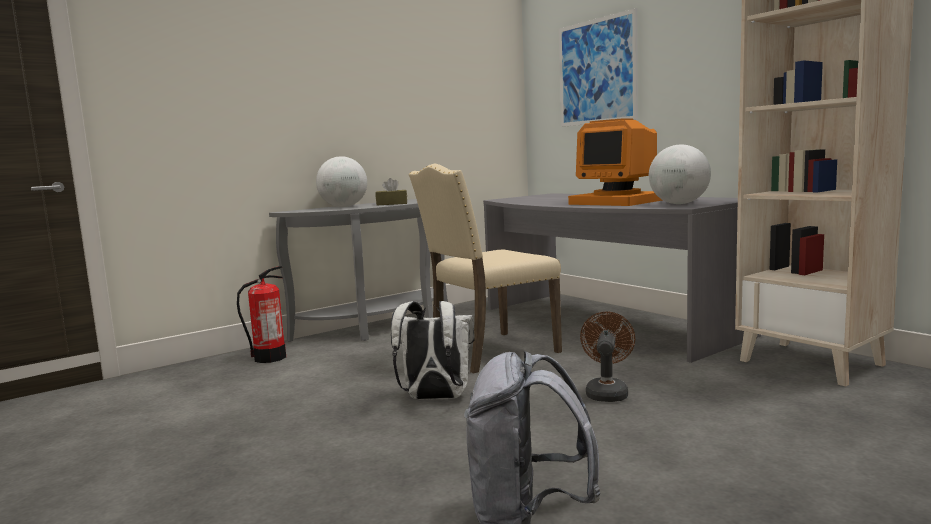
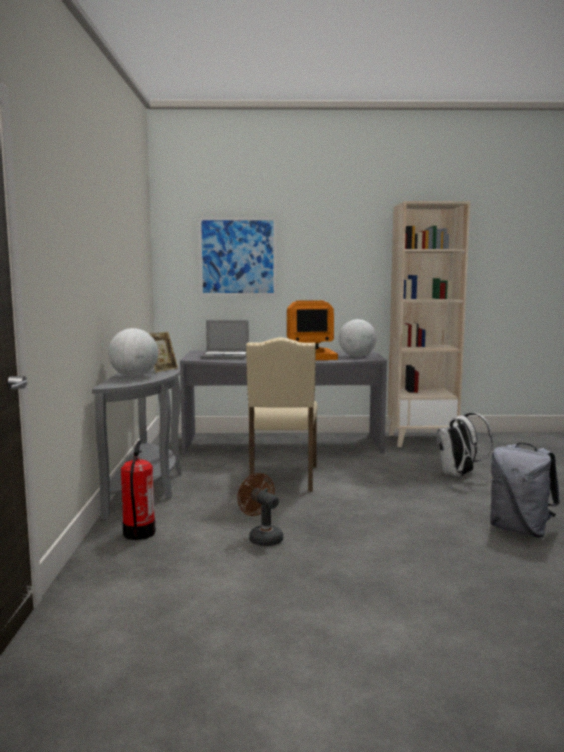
camera: 55 degrees left, 0 degrees up
(392, 204) = (162, 370): brown tissue box -> picture frame
(434, 399) = (339, 509): white backpack -> white backpack (459, 475)
(540, 198) = (226, 356): none -> laptop
(607, 392) = (396, 477): brown fan -> brown fan (262, 538)

